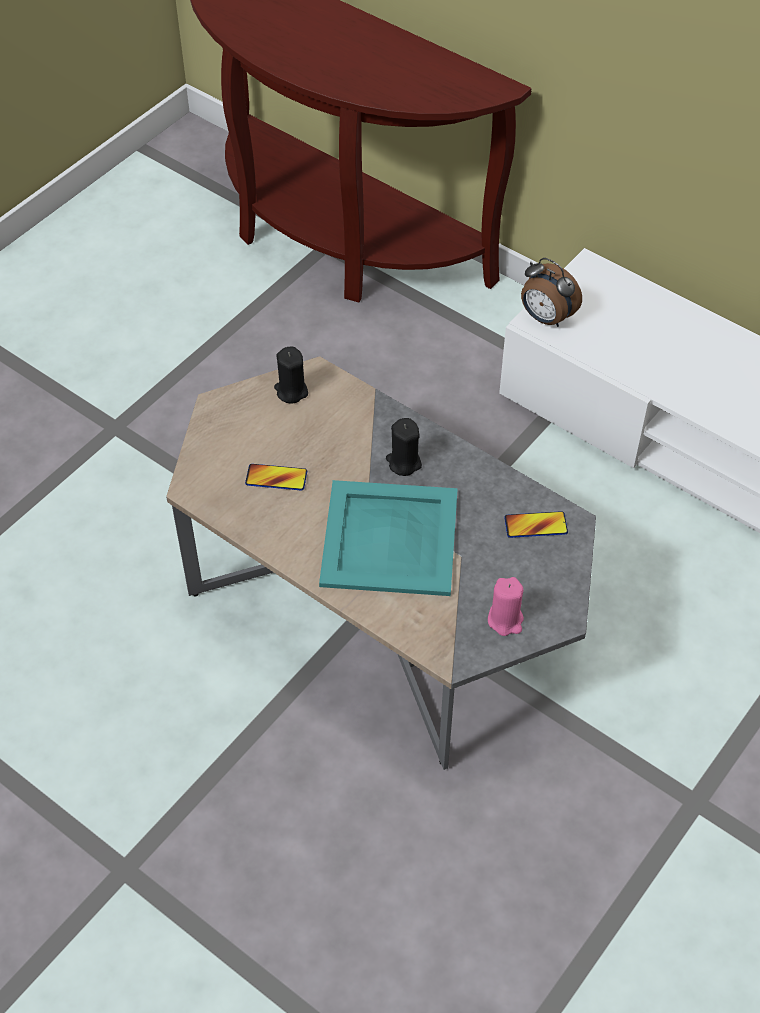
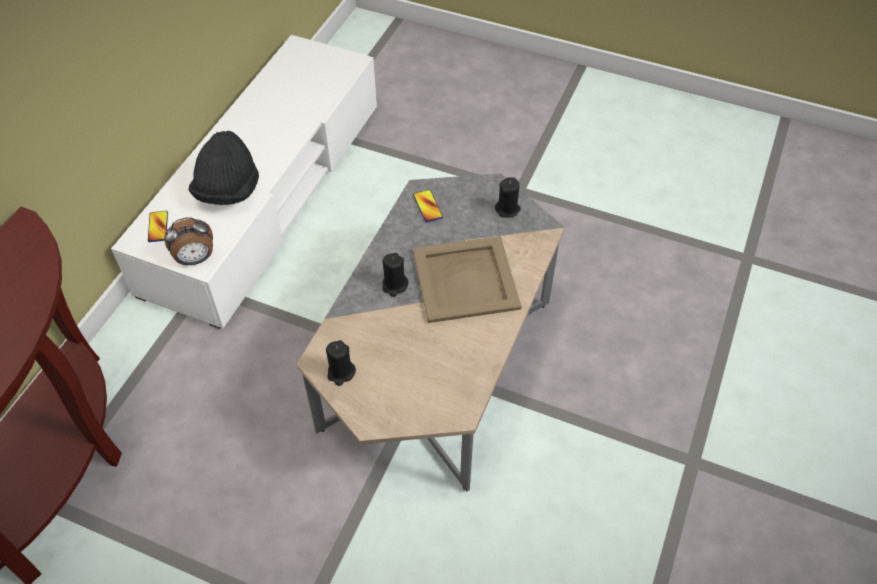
camera: 105 degrees left, 0 degrees up
(276, 478) = (433, 359): phone -> phone (158, 227)
(388, 537) = (464, 280): turquoise tray -> beige tray
(505, 620) = (507, 209): pink candle -> black candle
(546, 318) = (195, 259): alarm clock -> alarm clock turned 45 degrees clockwise
(661, 358) = (228, 191): none -> black hat

